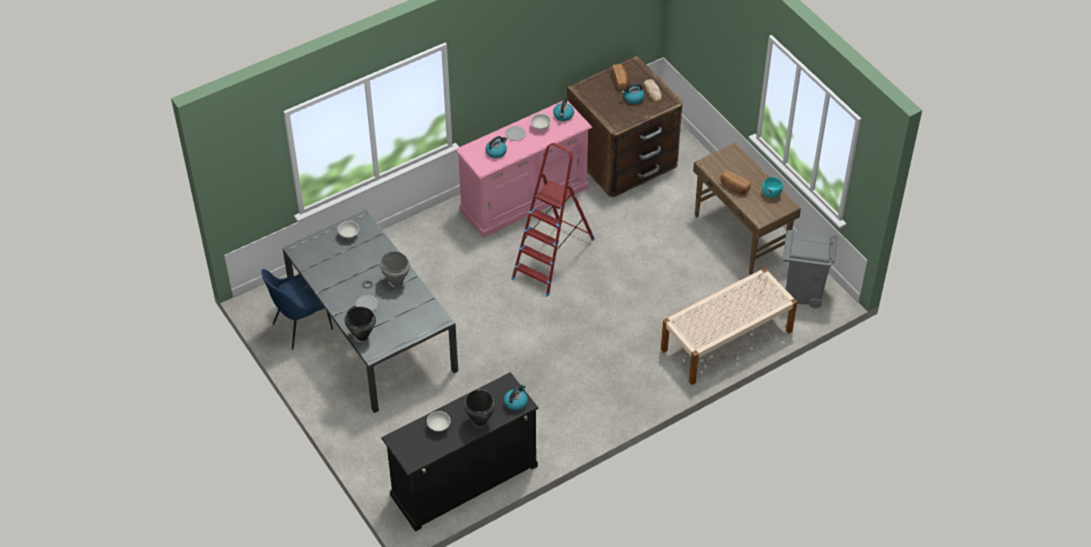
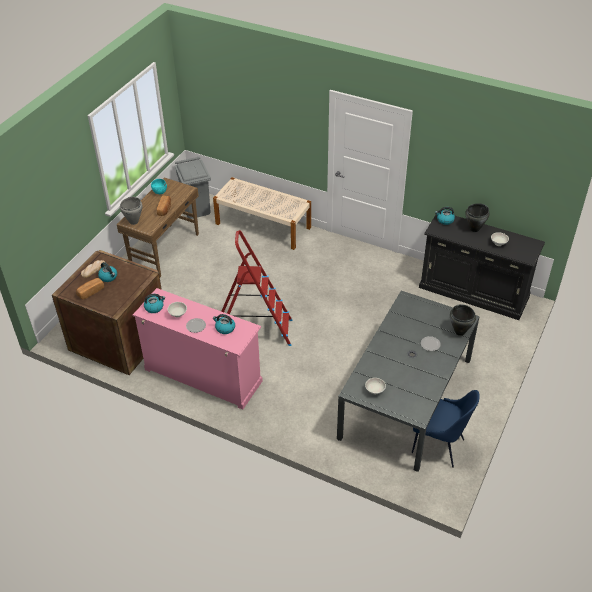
camera: 120 degrees left, 5 degrees down
(396, 281) = (394, 338): grey cooking pot -> grey cooking pot (133, 222)

